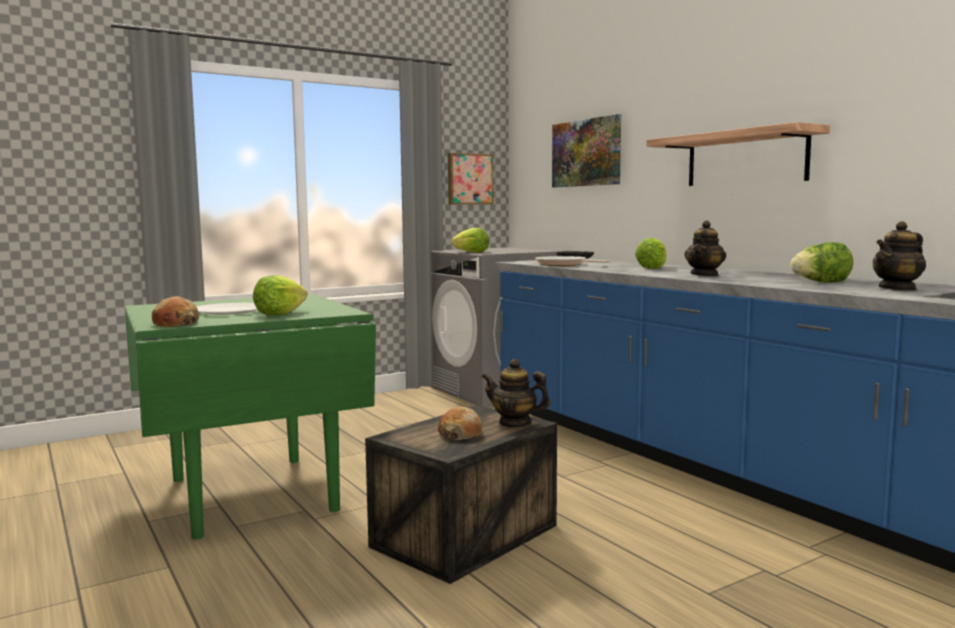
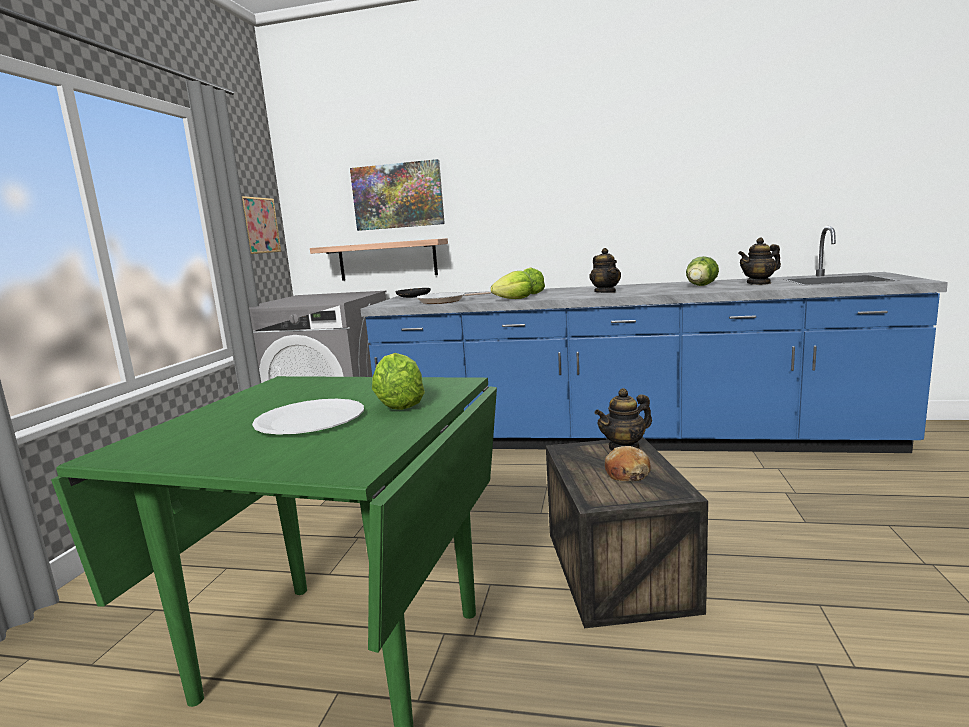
camera: 45 degrees left, 5 degrees up
(176, 323) = (353, 456): bread -> none
(471, 252) = (313, 302): lettuce -> lettuce (514, 299)
(745, 158) = (579, 198): shelf -> shelf (387, 260)
(898, 289) = (759, 283): teapot -> teapot turned 60 degrees clockwise

